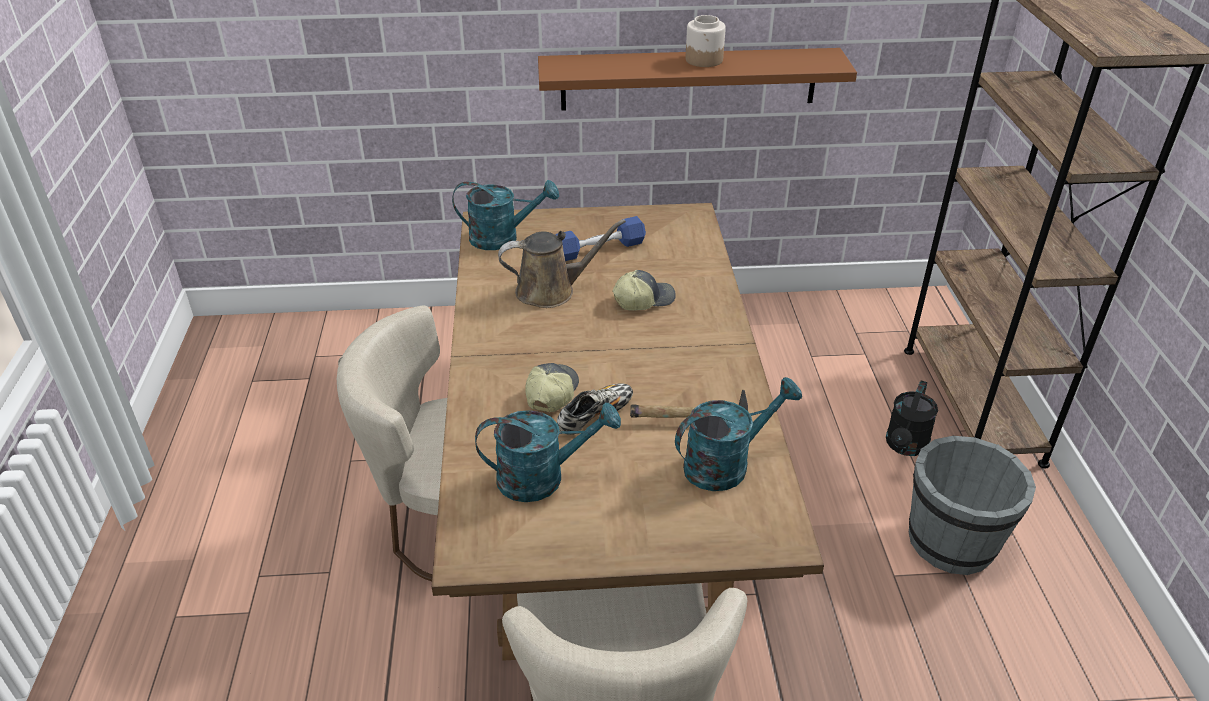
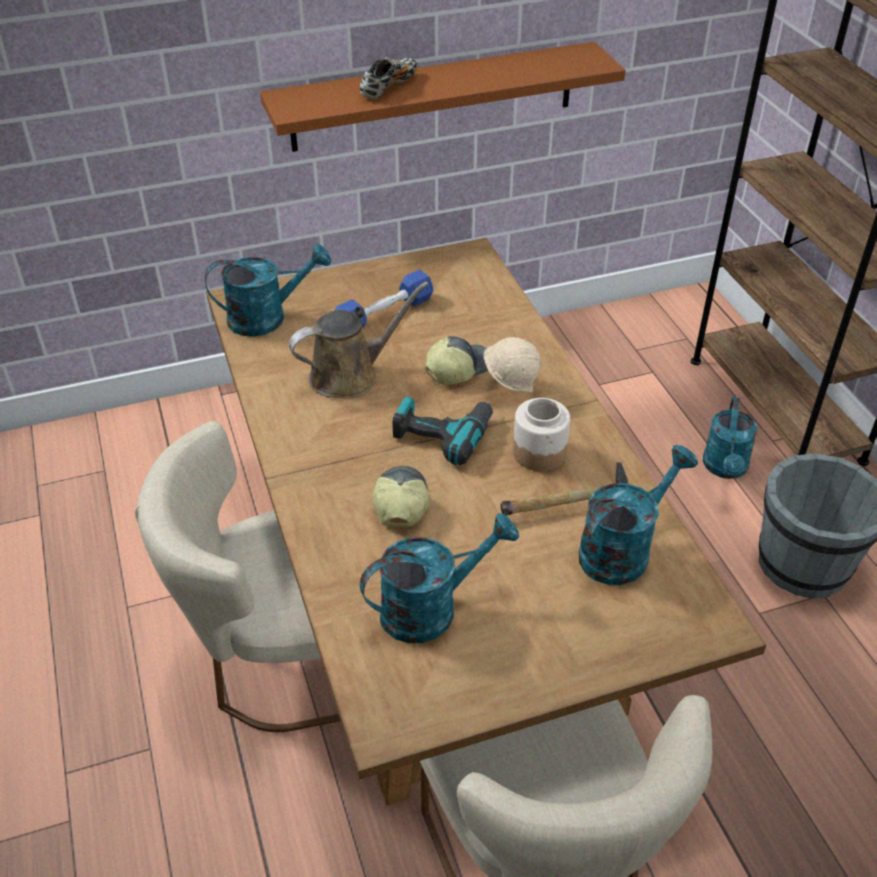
camera: 15 degrees left, 5 degrees up
(595, 416) = (460, 521): shoe -> shoe (388, 87)
(609, 347) = (443, 433): none -> power drill
(681, 322) = (510, 388): none -> beige hard hat
(704, 60) = (454, 74): jar -> jar (539, 452)
(905, 446) = (725, 469): black watering can -> turquoise watering can

